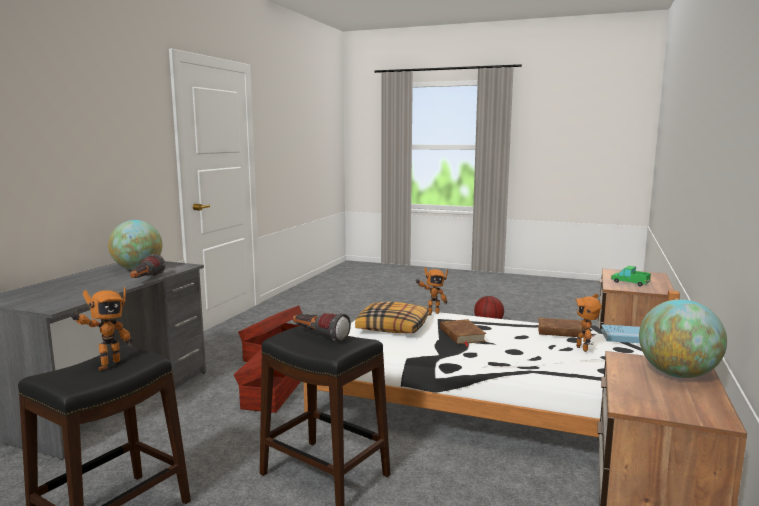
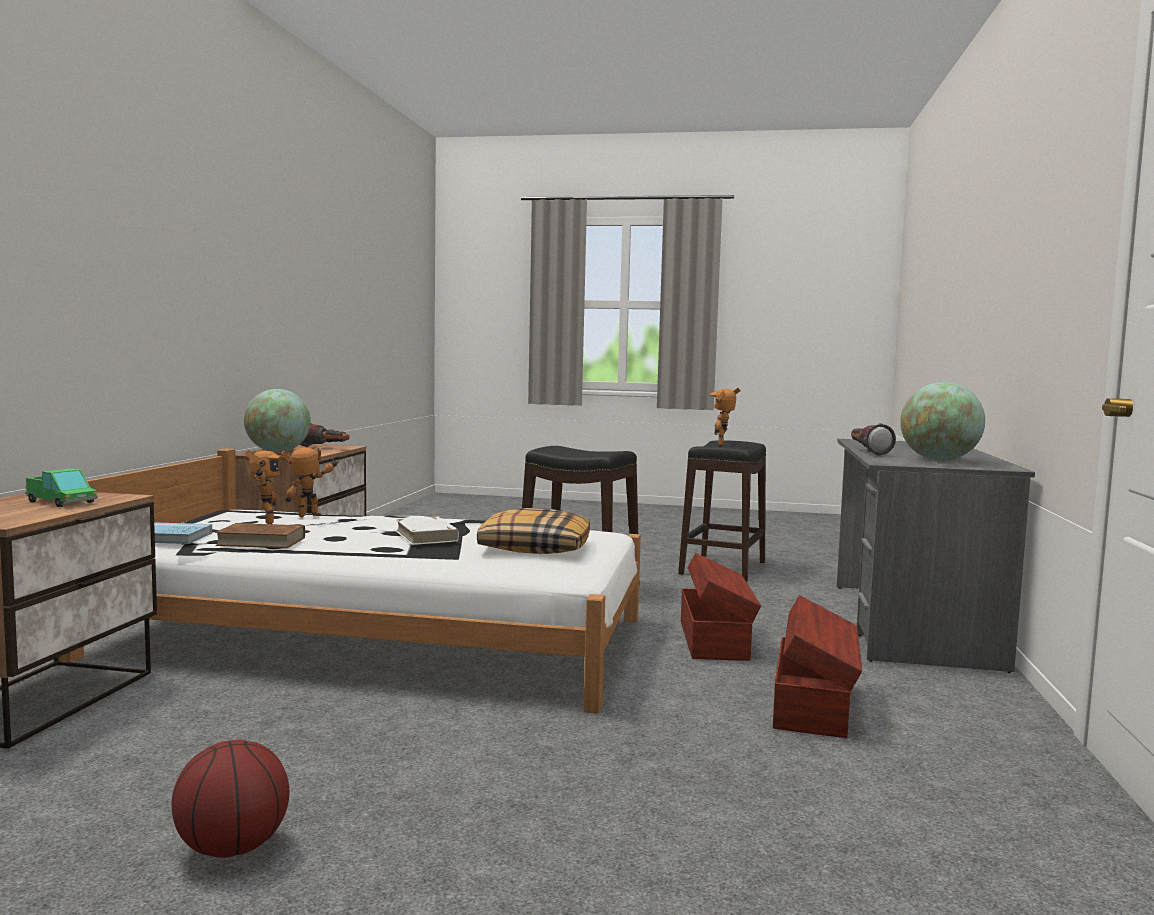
camera: 170 degrees right, 5 degrees down
(319, 337) = (585, 450): flashlight -> flashlight (324, 448)
(431, 313) = (468, 566): toy robot -> toy robot (311, 516)
(462, 335) = (426, 536): brown book -> white book

